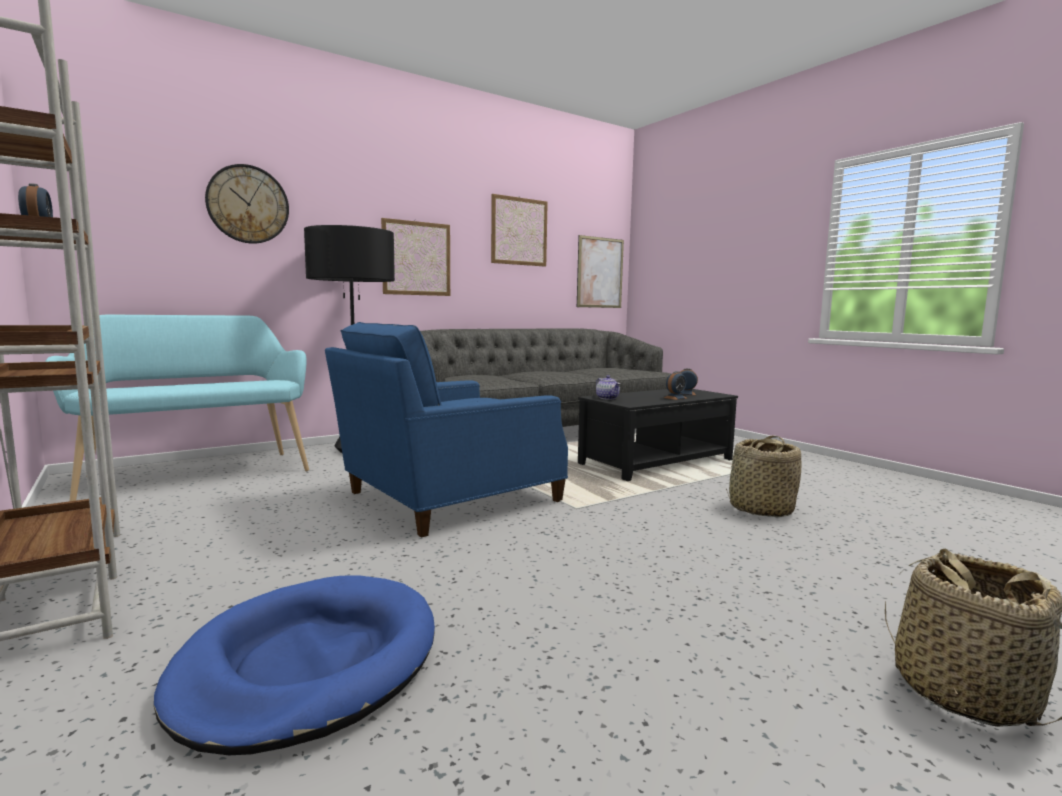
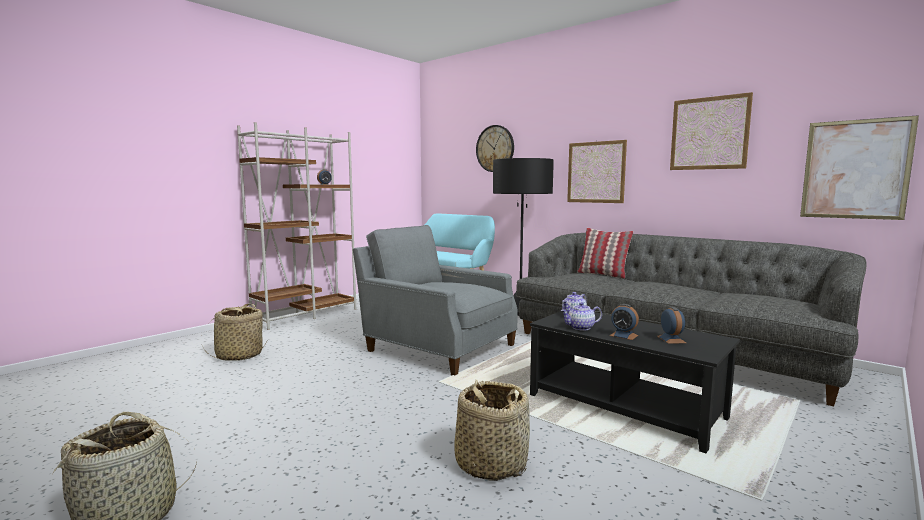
camera: 75 degrees right, 0 degrees up
(308, 664) = (239, 356): blue dog bed -> basket
(449, 498) = (438, 347): blue armchair -> grey armchair
(468, 374) = (603, 274): none -> pillow
(651, 401) = (580, 328): none -> teapot

